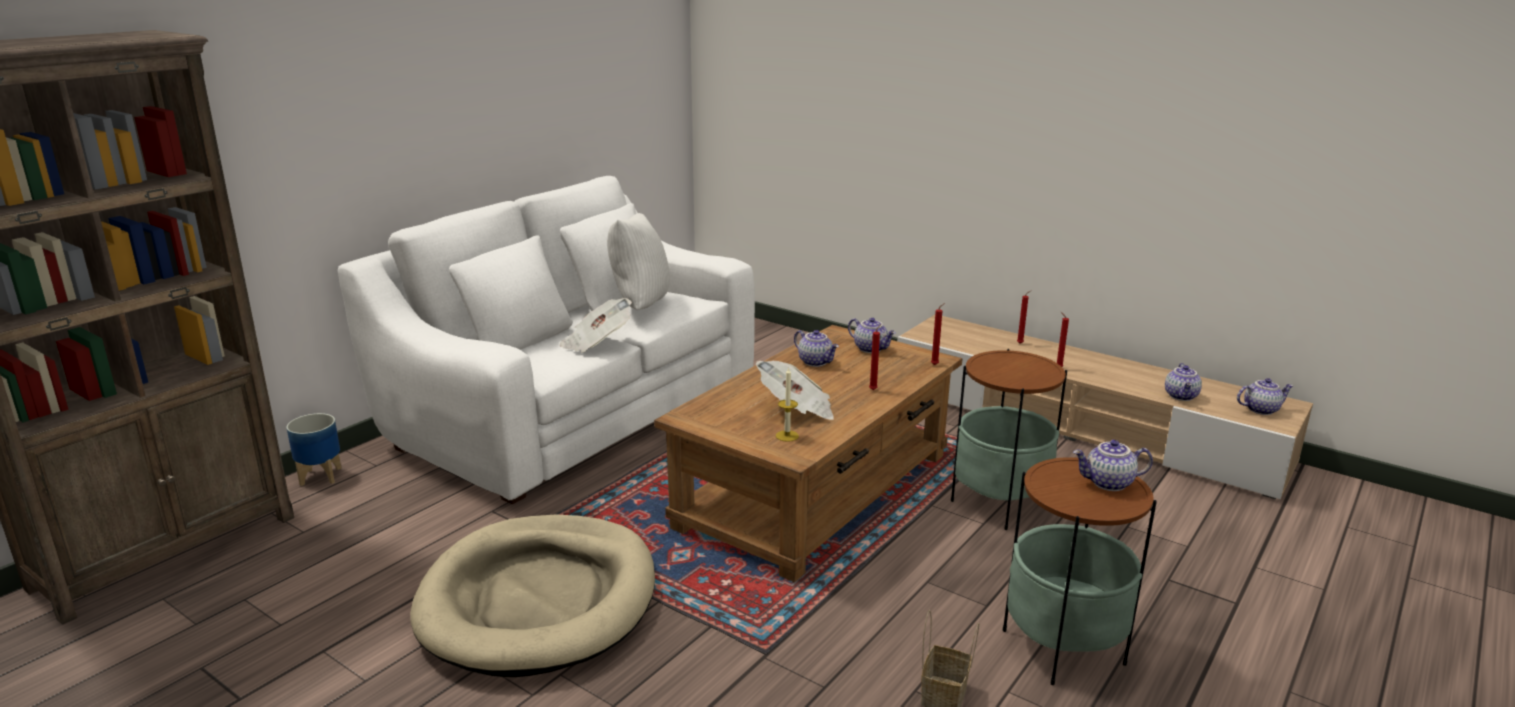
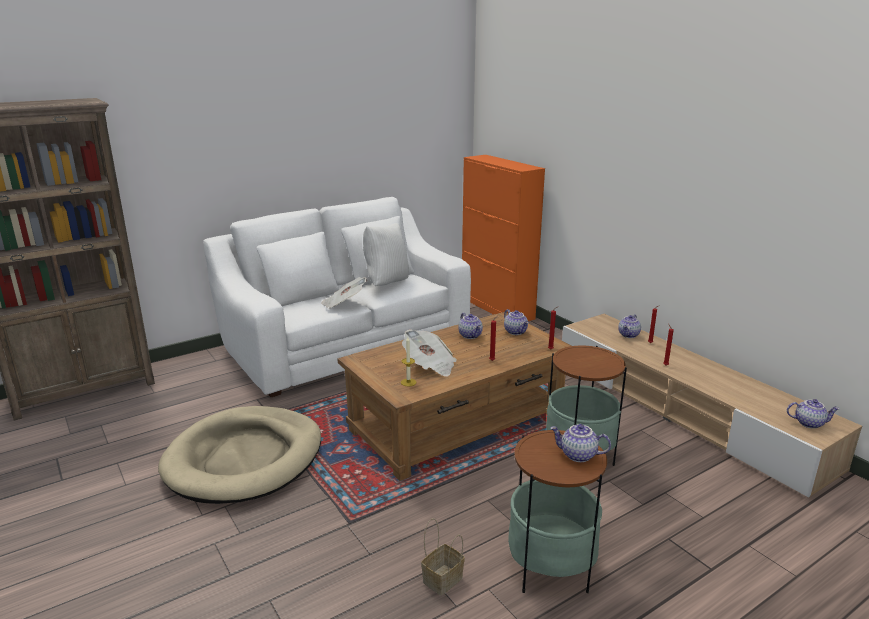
camera: 20 degrees right, 0 degrees up
(321, 476) = (183, 362): planter -> none
(757, 329) = (497, 308): none -> orange cabinet
(1181, 396) = (748, 402): teapot -> teapot (629, 335)

